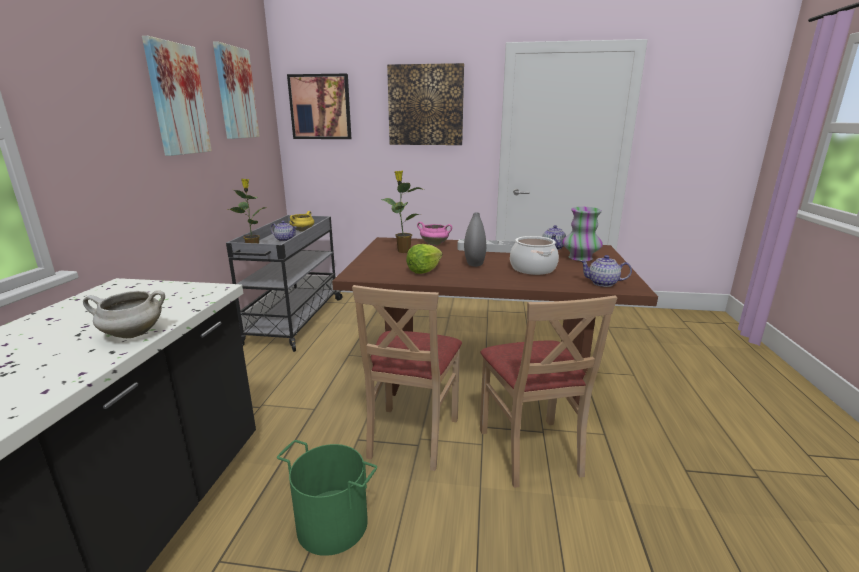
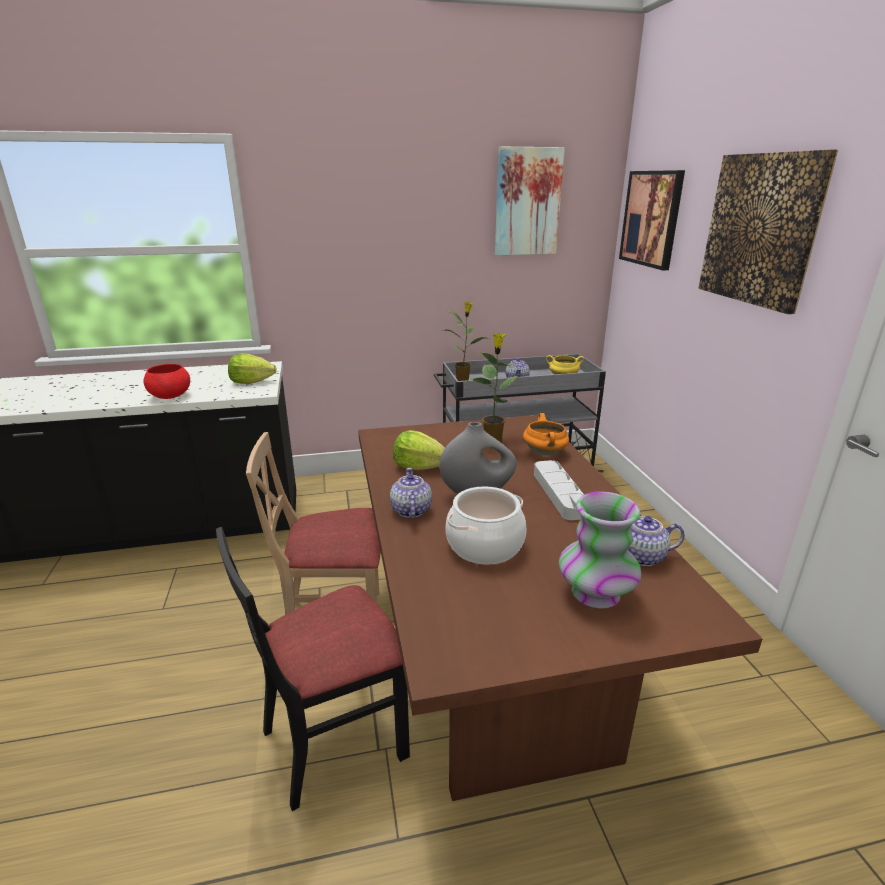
camera: 70 degrees right, 5 degrees up
(132, 335) = (170, 396): white cooking pot -> red bowl
(169, 292) = (251, 382): none -> lettuce
(177, 99) = (423, 215): picture -> none
(333, 523) = (210, 608): green bucket -> none
(434, 244) = (545, 453): pink cooking pot -> orange cooking pot
(530, 450) = (333, 739): beige chair -> black chair
(603, 283) = (450, 625): teapot -> teapot (410, 510)

